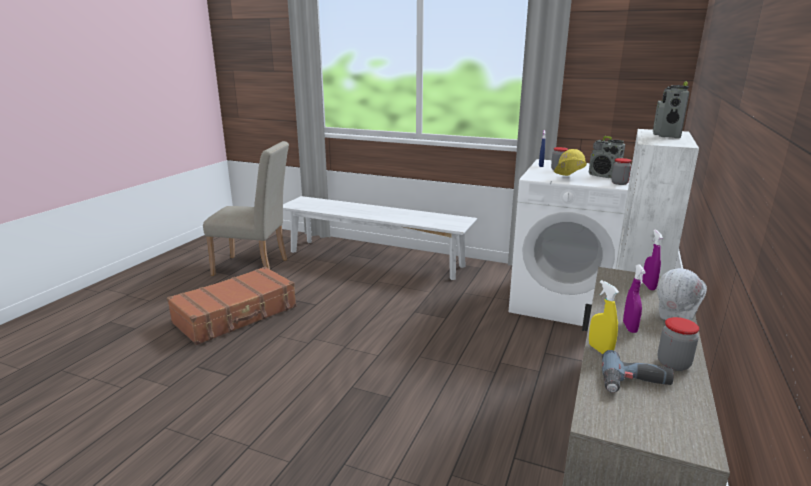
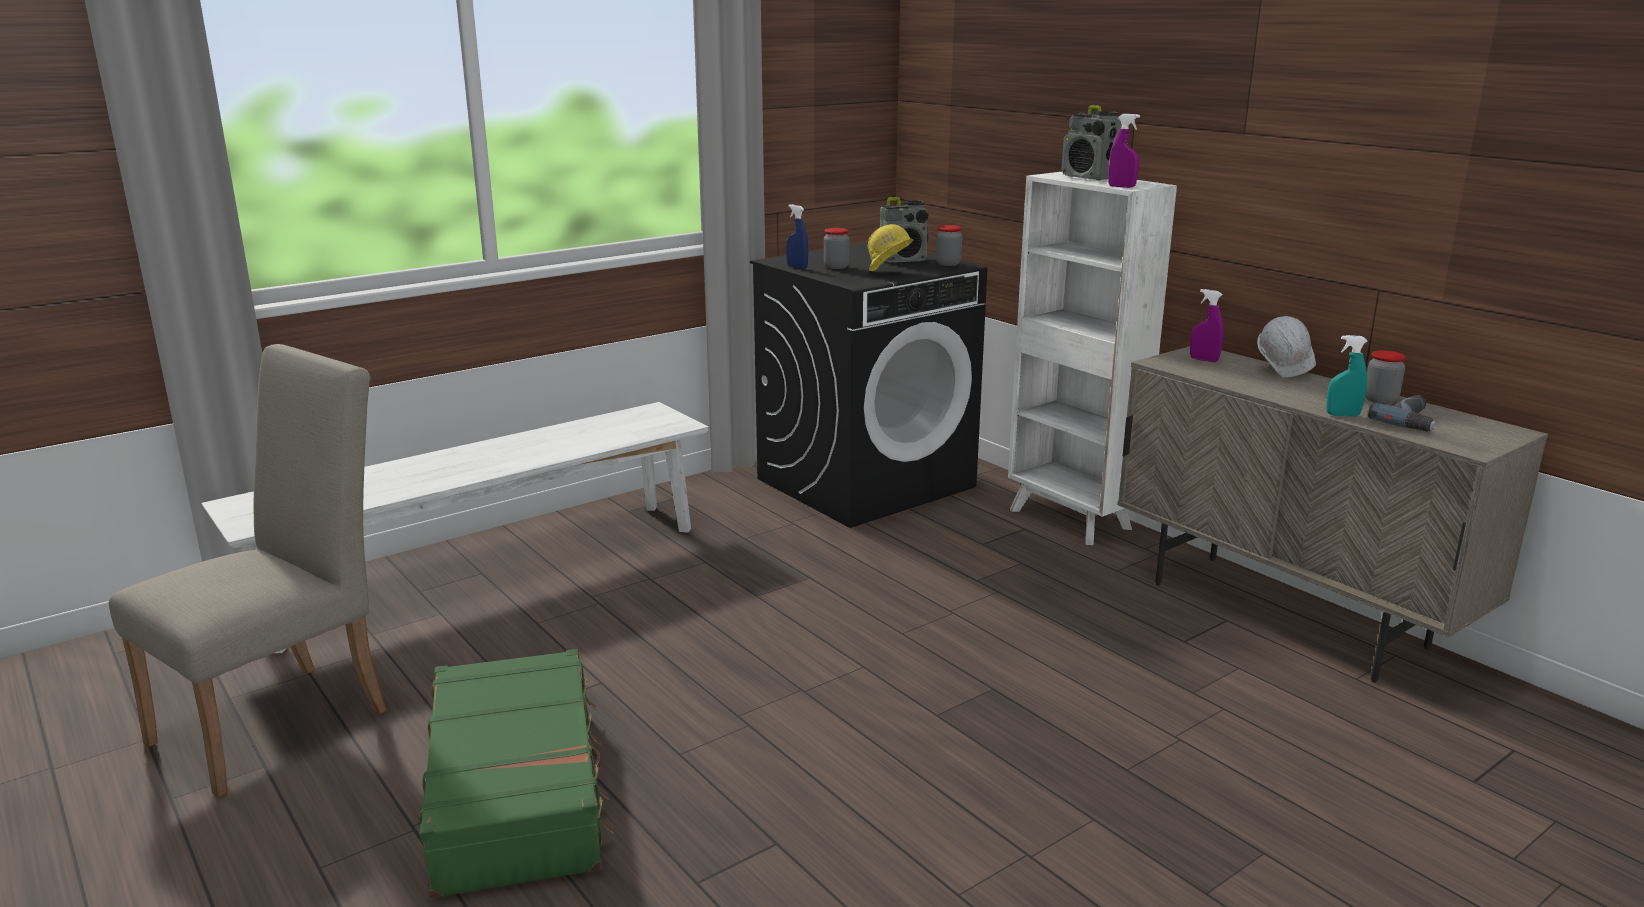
camera: 60 degrees left, 0 degrees up
(236, 315) = (518, 791): brown suitcase -> green suitcase
(565, 301) = (866, 482): white washing machine -> black washing machine
(600, 350) = (1342, 415): yellow spray bottle -> turquoise spray bottle
(629, 327) = (1299, 393): purple spray bottle -> purple spray bottle (1121, 187)

